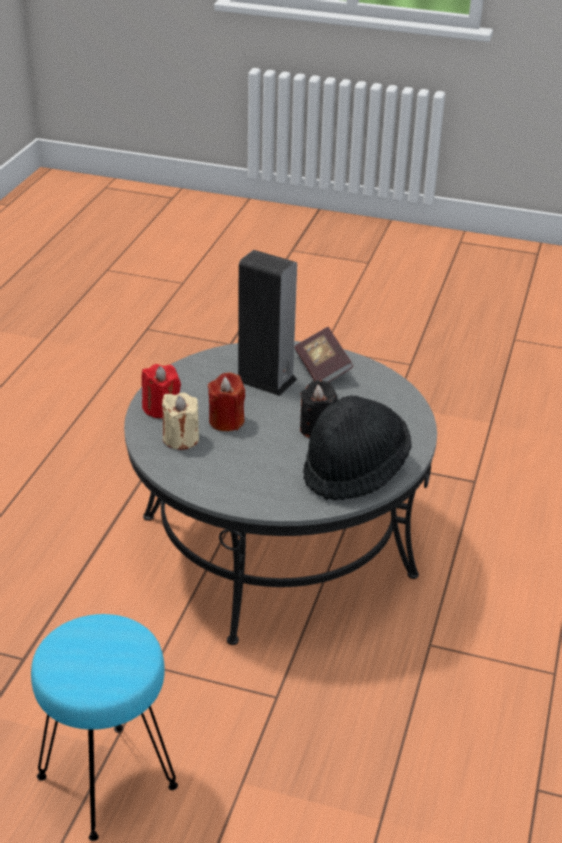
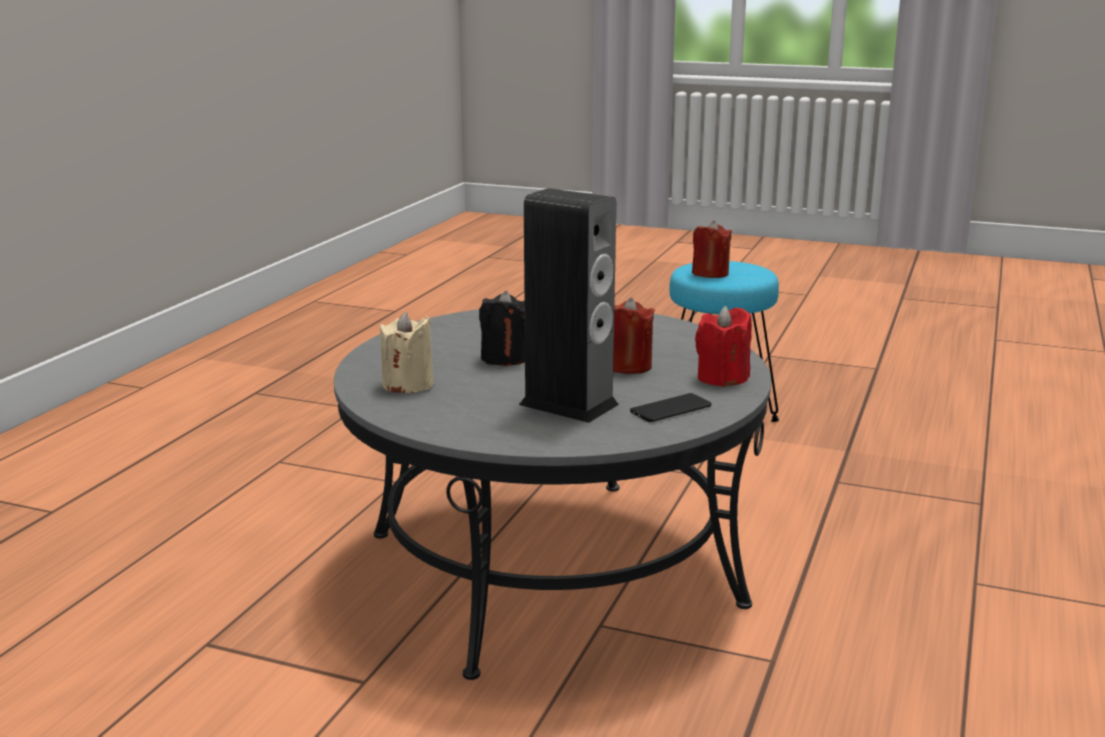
camera: 175 degrees left, 15 degrees down
(117, 643) = (710, 273): none -> red candle
(180, 439) = (686, 353): beige candle -> beige candle (408, 385)
(201, 377) = (670, 409): none -> phone
(322, 369) = (473, 415): book -> none
(354, 471) = (471, 329): black hat -> none

